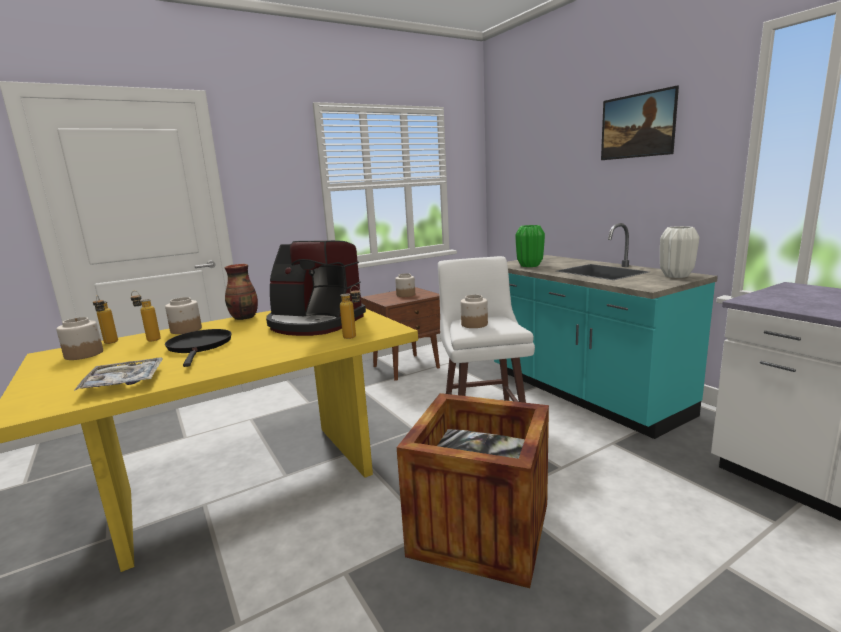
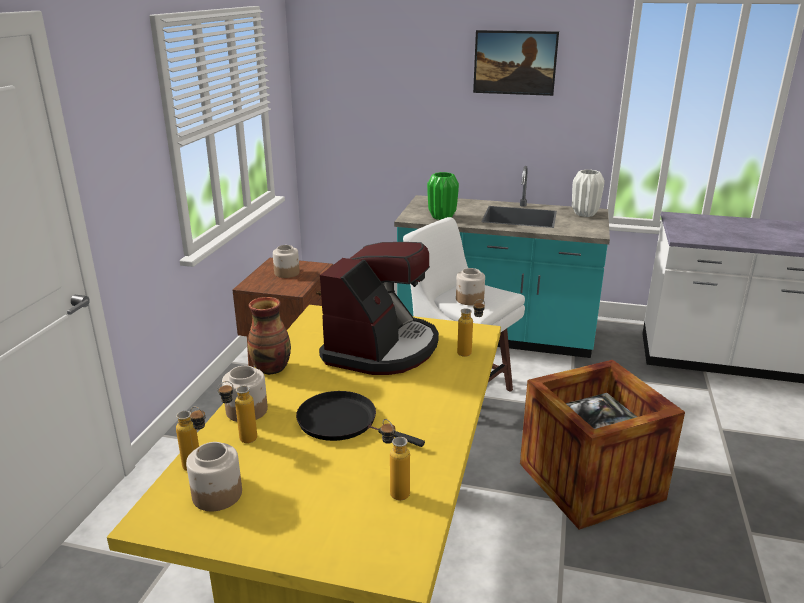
camera: 45 degrees left, 10 degrees up
(124, 381) = (394, 490): tray -> bottle
(314, 323) = (382, 348): coffee machine -> coffee machine turned 45 degrees counterclockwise

